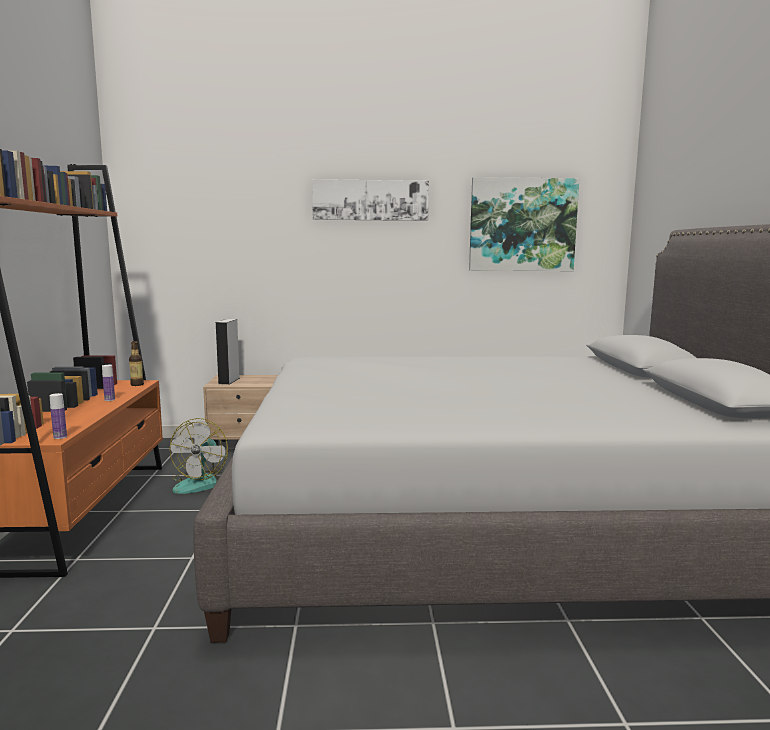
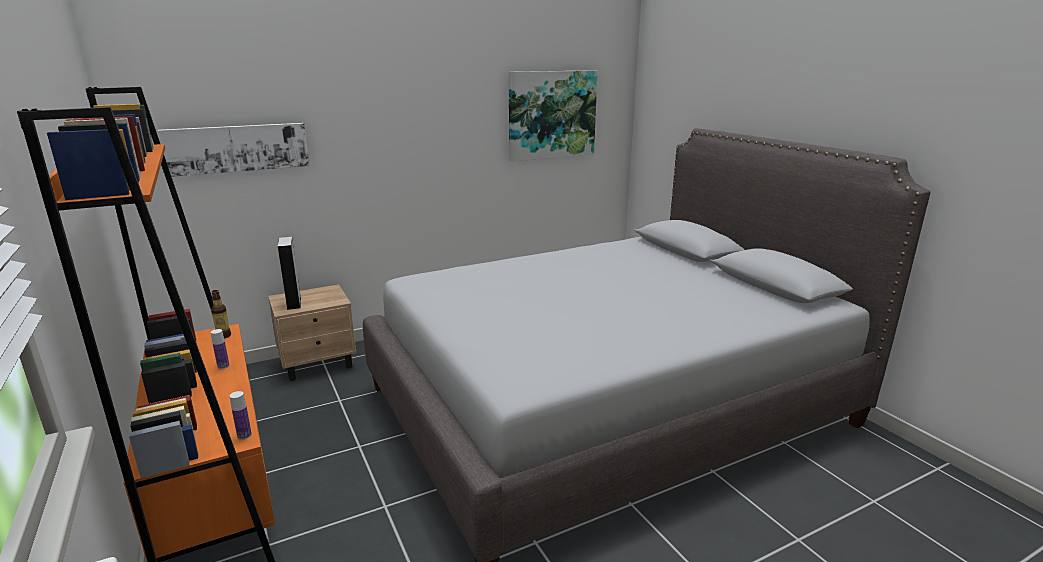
camera: 25 degrees left, 10 degrees up
(200, 482) = (311, 419): fan -> none
(370, 200) = (415, 97): picture -> picture (237, 148)

